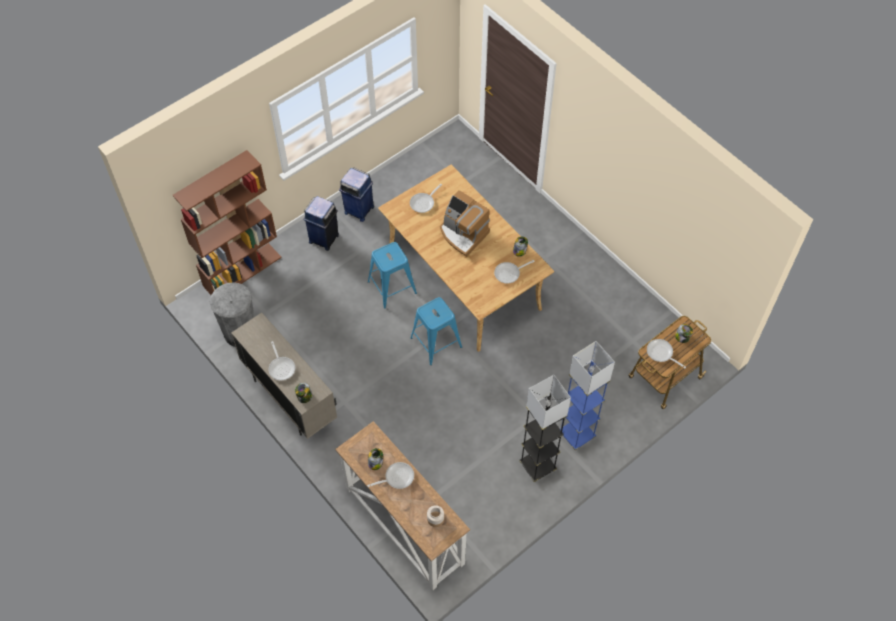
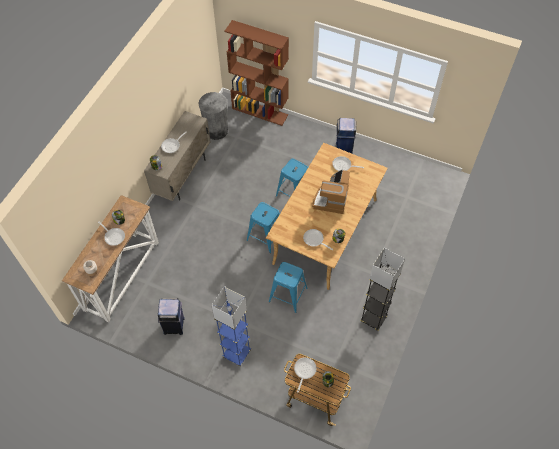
camera: 65 degrees right, 0 degrees up
(324, 238) = (310, 140): blue trash can -> blue trash can (174, 325)
(527, 352) = (288, 294): none -> blue stool
(537, 466) = (200, 338): grey floor lamp -> grey floor lamp (373, 318)

